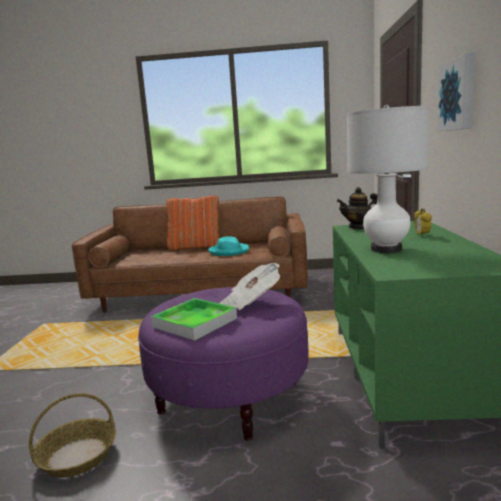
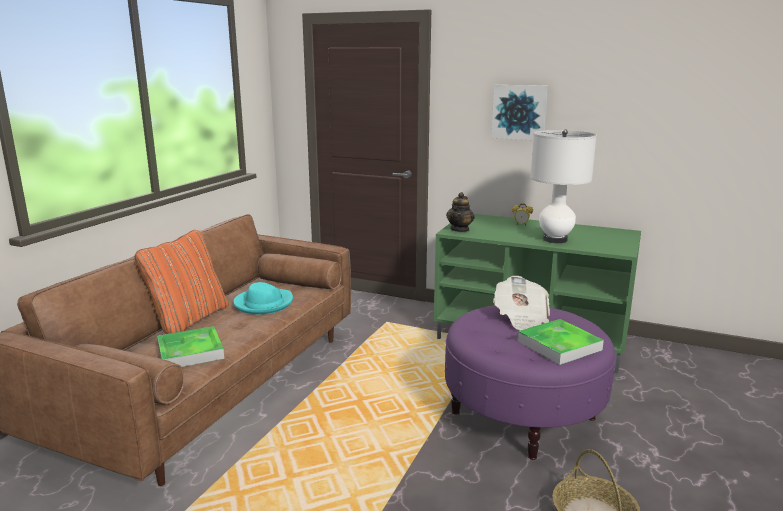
camera: 70 degrees left, 5 degrees up
(152, 256) = (190, 352): none -> tray

